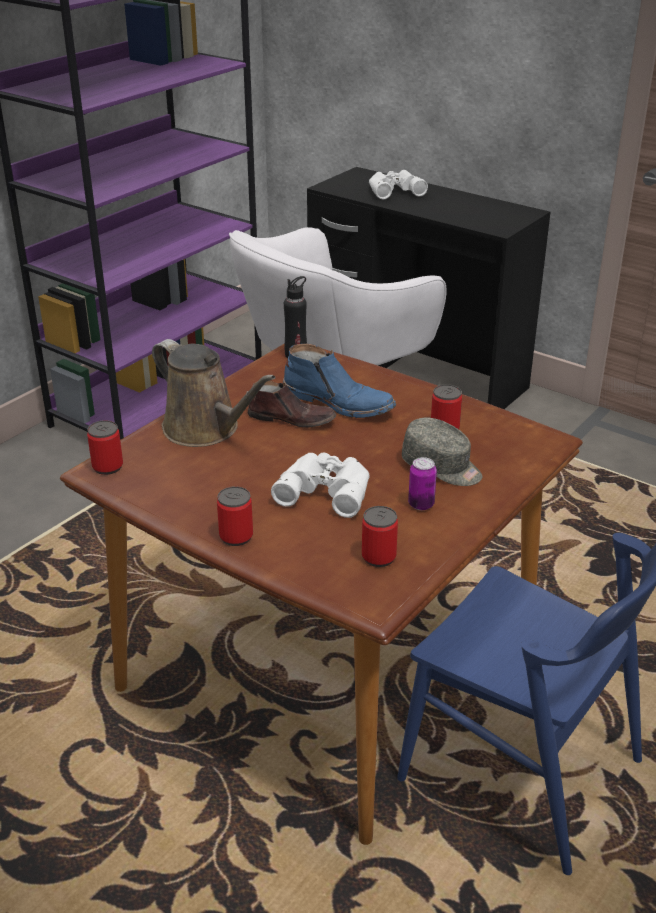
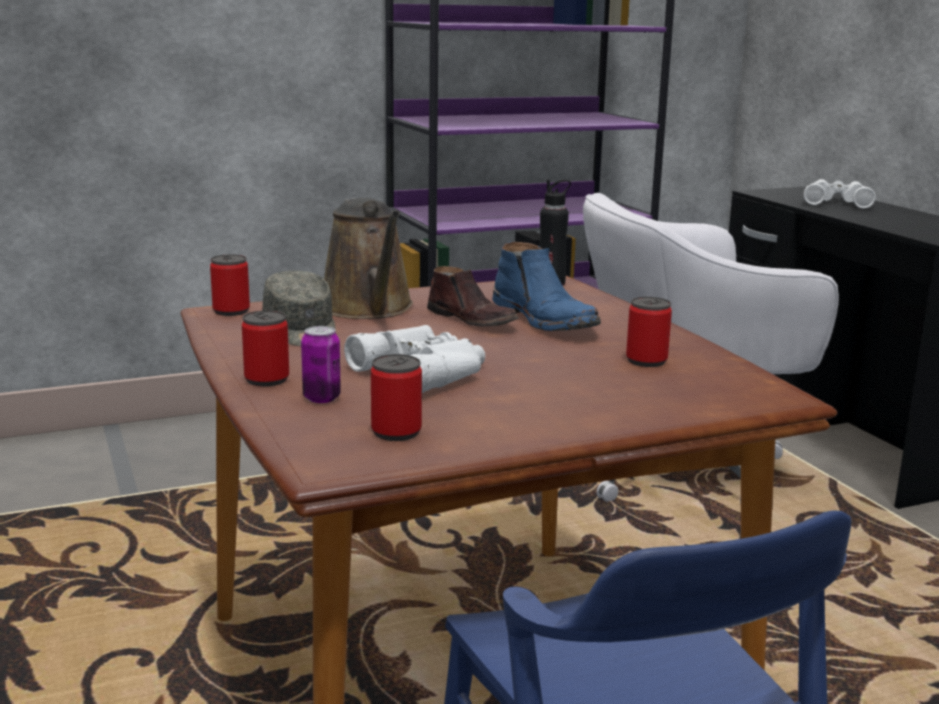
camera: 30 degrees right, 15 degrees down
(421, 504) = (519, 407): can -> can (321, 398)
(442, 467) = (594, 387): grey cap -> grey cap (301, 331)

